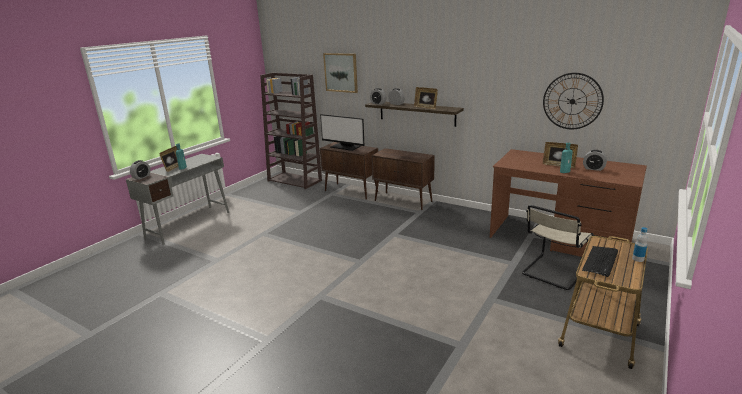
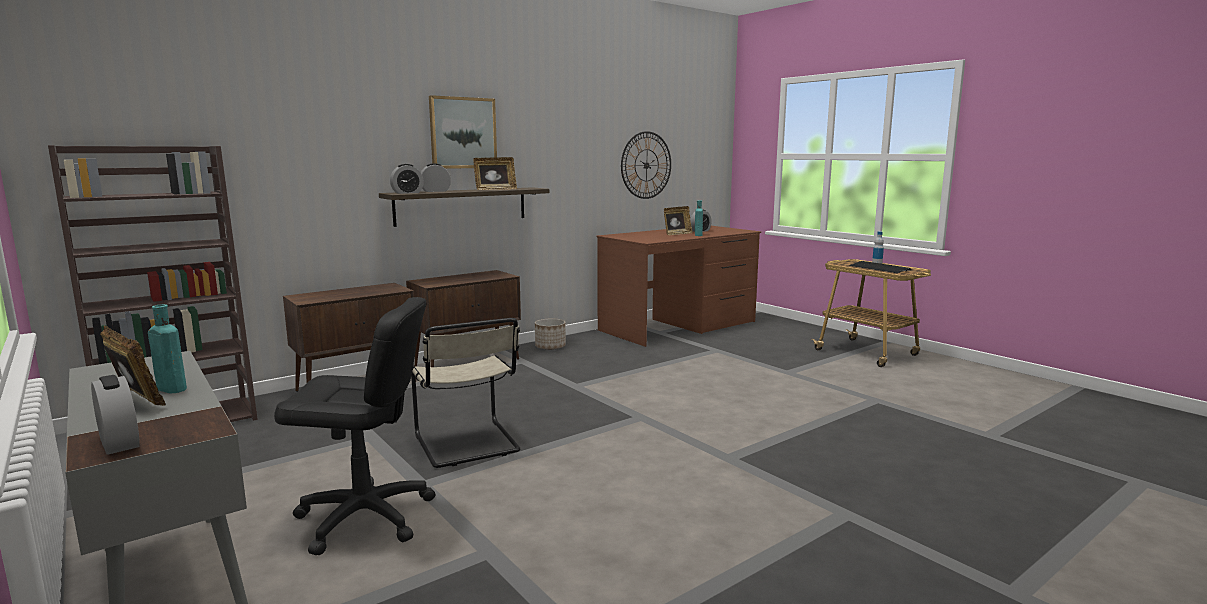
camera: 70 degrees left, 10 degrees down
(235, 233) = (365, 518): none -> black office chair
(341, 72) = (292, 140): picture -> picture (463, 133)
(345, 147) = (339, 293): monitor -> none
(453, 212) = (550, 347): none -> planter
(553, 273) = (748, 342): beige chair -> beige chair (468, 445)

